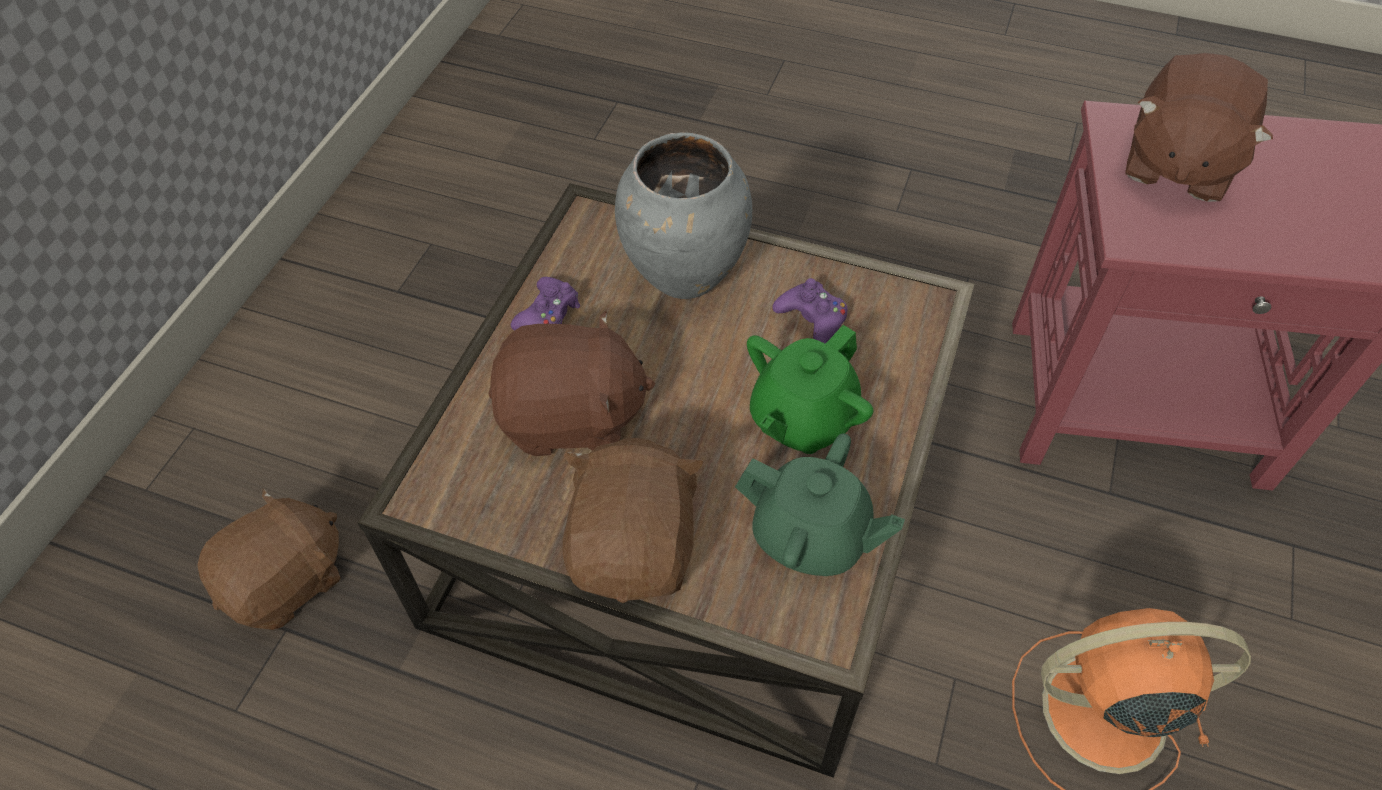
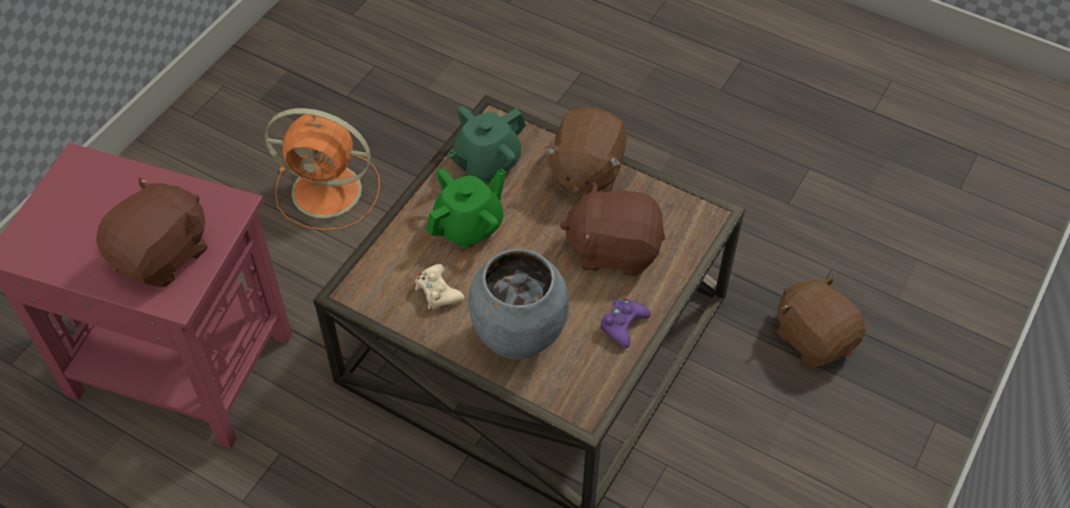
camera: 170 degrees left, 0 degrees up
(287, 582) = (814, 337): brown plush toy -> brown plush toy turned 90 degrees clockwise
(811, 537) = (486, 162): green teapot -> green teapot turned 75 degrees counterclockwise
(812, 318) = (437, 292): purple game controller -> beige game controller

